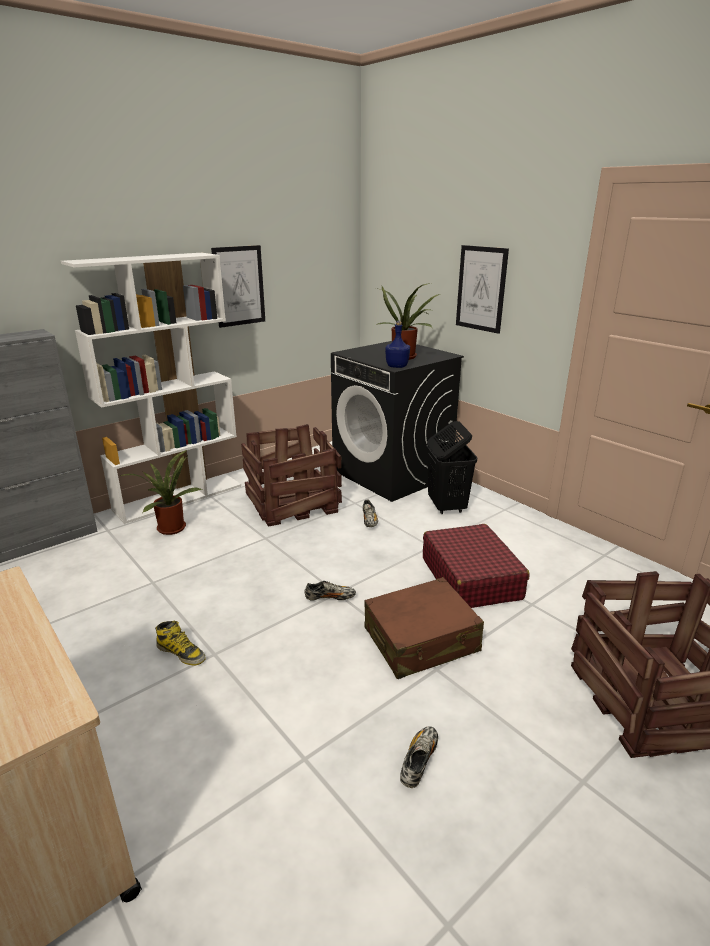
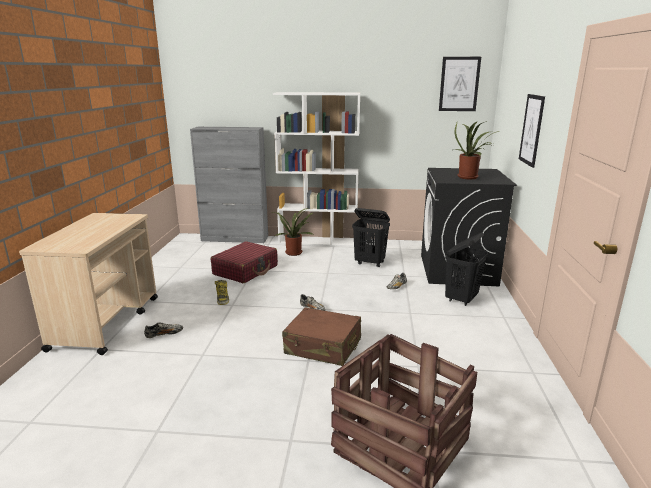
camera: 45 degrees right, 5 degrees down
(239, 286) = (385, 116): picture -> picture (459, 84)
(293, 502) = (370, 263): crate -> black laundry basket
(397, 366) = (446, 181): blue bottle -> none
(419, 761) = (238, 383): shoe -> shoe (164, 334)
(470, 578) = (404, 337): red suitcase -> red suitcase (246, 270)

